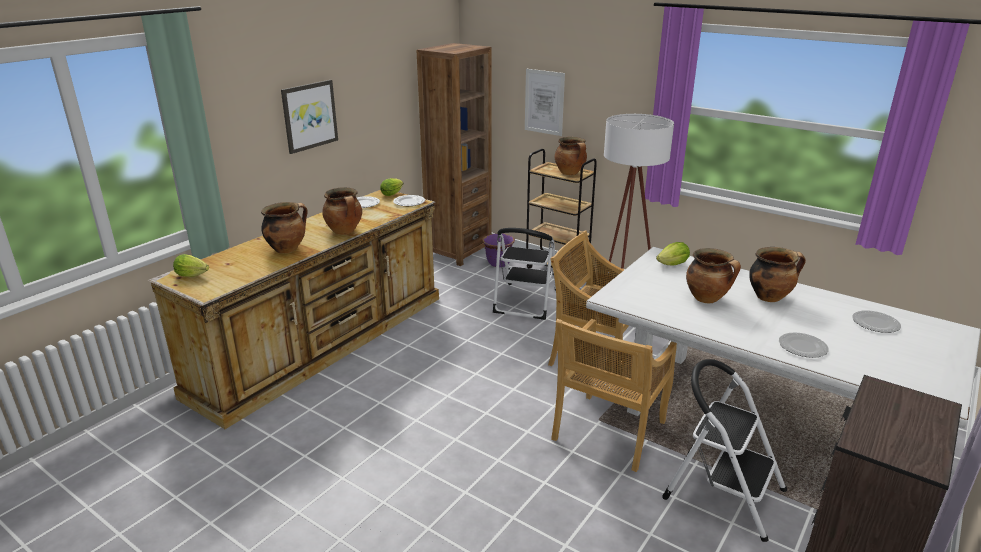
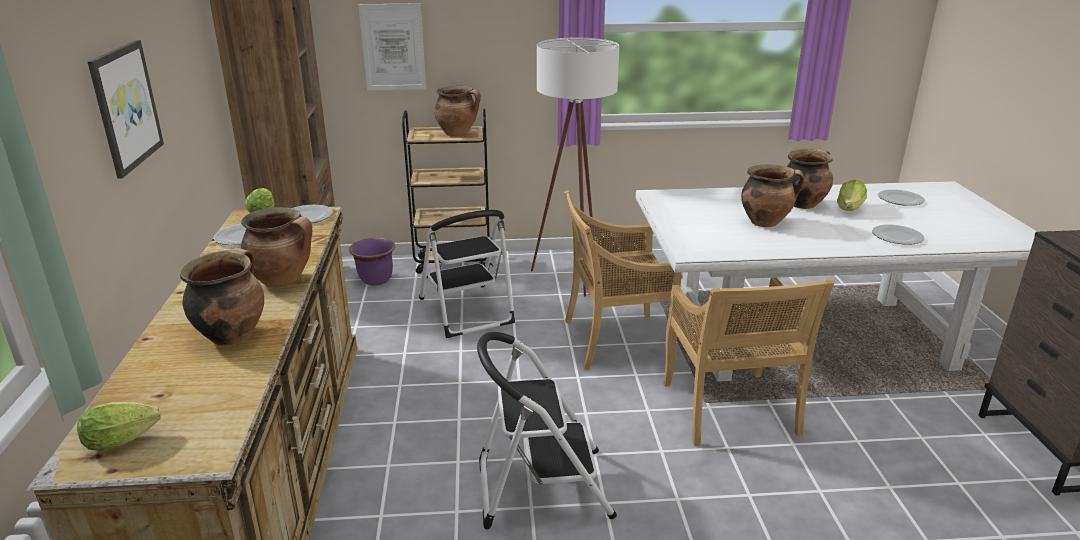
camera: 40 degrees left, 0 degrees up
(673, 264) = (684, 201): lettuce -> lettuce (849, 209)
(720, 492) = (879, 416): step ladder -> step ladder (539, 487)

